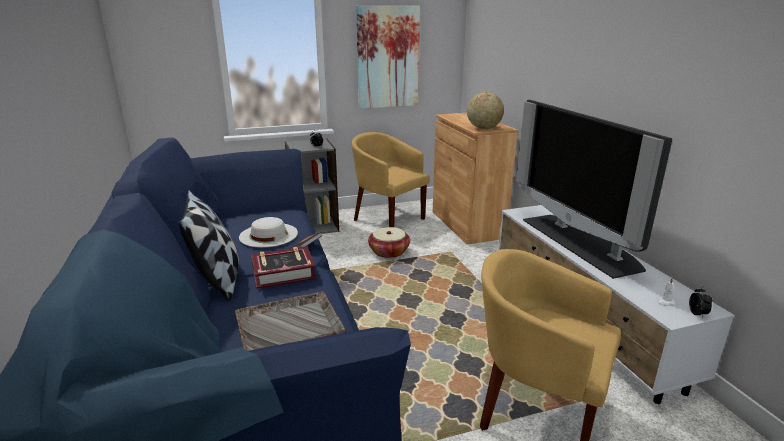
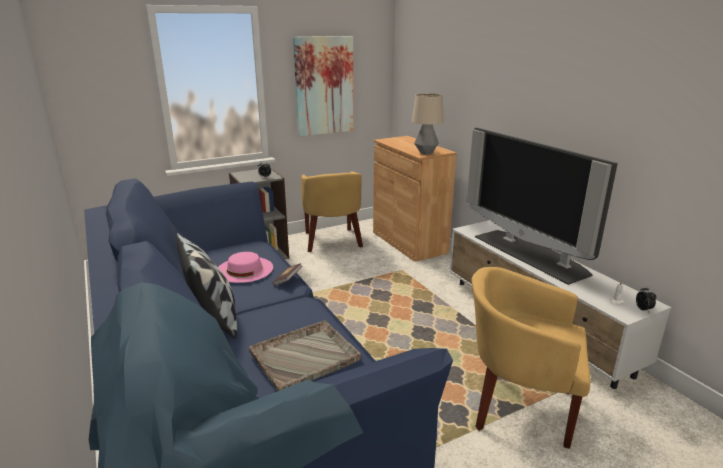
camera: 10 degrees left, 0 degrees up
(268, 235) = (244, 269): white hat -> pink hat
(283, 272) = (277, 306): book -> none
(387, 218) = (332, 241): yellow armchair -> yellow armchair turned 135 degrees counterclockwise
(389, 252) = (344, 275): basket -> none
(483, 128) = (425, 152): globe -> table lamp

